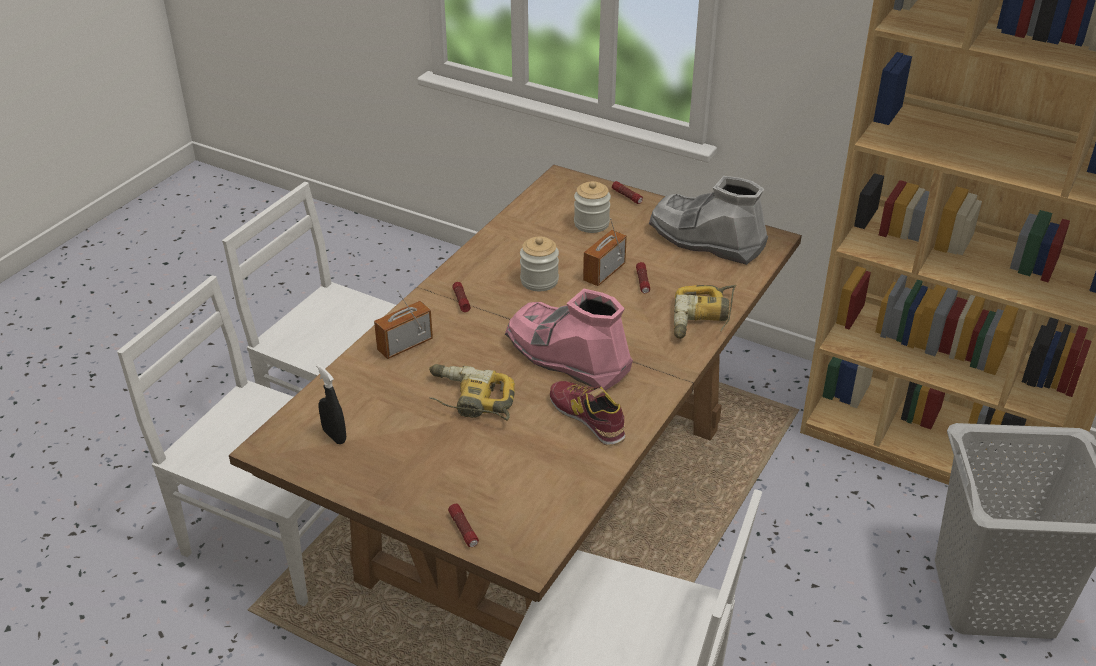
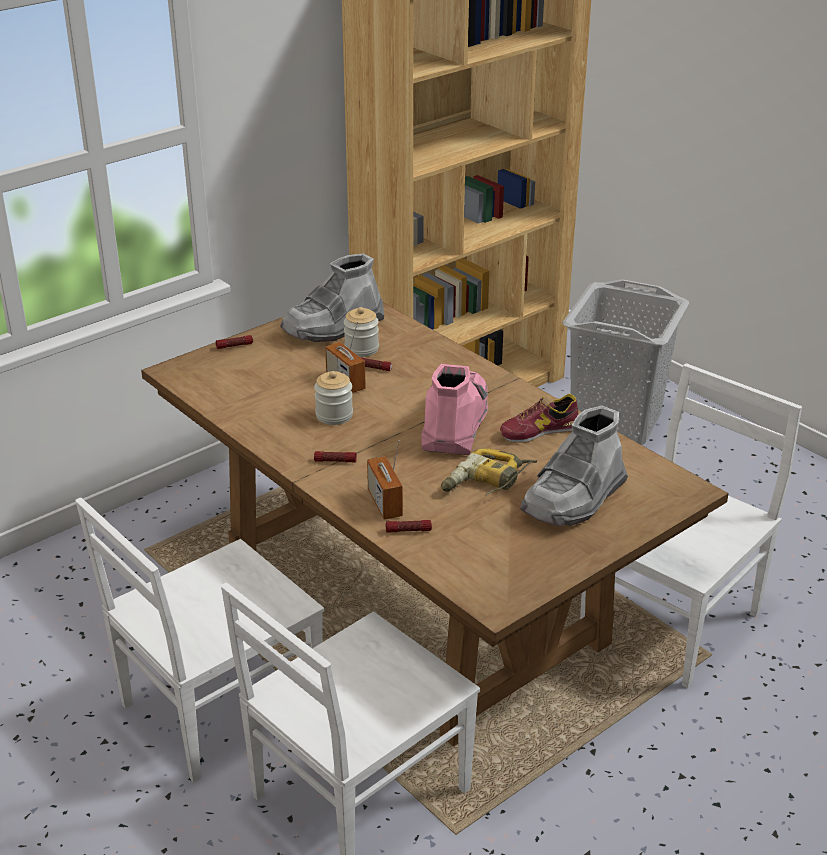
camera: 70 degrees left, 5 degrees down
(334, 436) = (499, 564): black spray bottle -> none
(463, 530) = (649, 514): flashlight -> flashlight (408, 530)
(467, 467) = (574, 499): none -> grey boot
(567, 357) = (454, 424): pink boot -> pink boot turned 135 degrees clockwise
(591, 224) = (264, 372): jar -> jar (361, 349)
(703, 319) = (442, 354): power drill -> none

